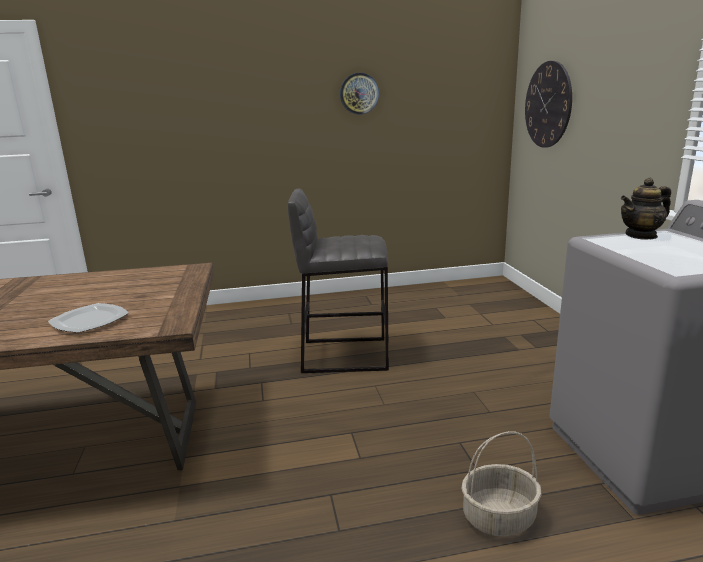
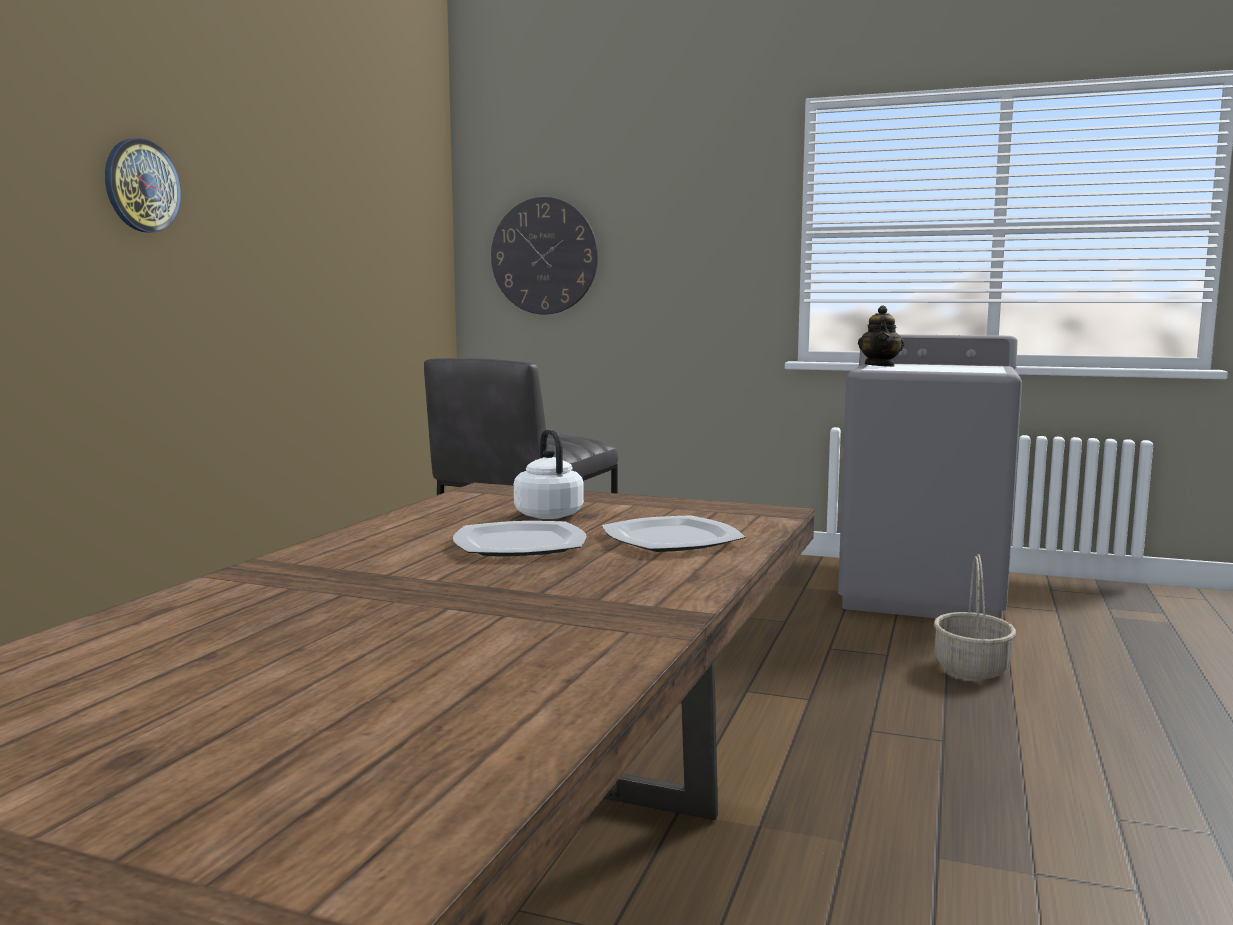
camera: 60 degrees left, 10 degrees down
(72, 299) = (518, 544): none -> plate
(139, 289) = (547, 514): none -> white kettle
(359, 93) = (304, 215): wall clock -> wall clock (141, 185)

